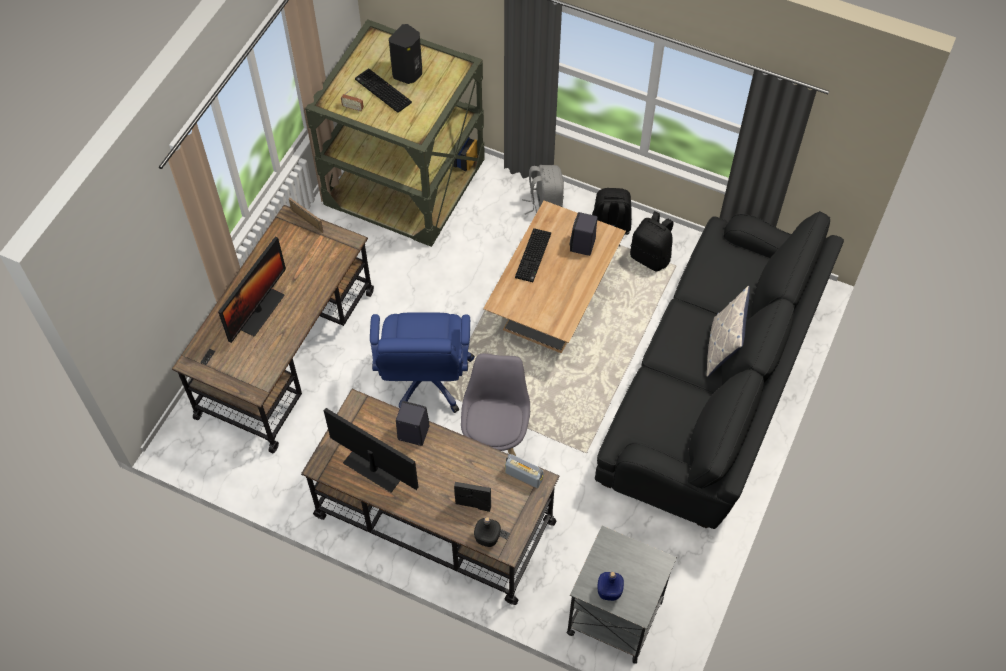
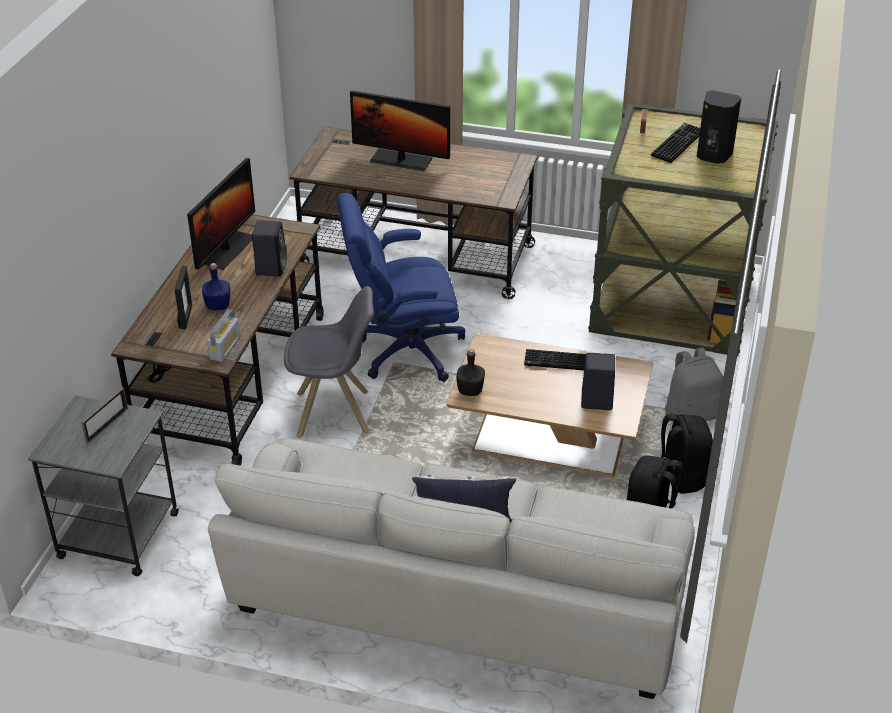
camera: 80 degrees right, 20 degrees down
(307, 221) = (521, 171): picture frame -> picture frame (107, 425)
(488, 538) = (146, 331): black bottle -> black bottle (470, 391)
(609, 591) = (76, 424): blue bottle -> blue bottle (218, 306)
(712, 386) = (458, 601): black sofa -> white sofa

